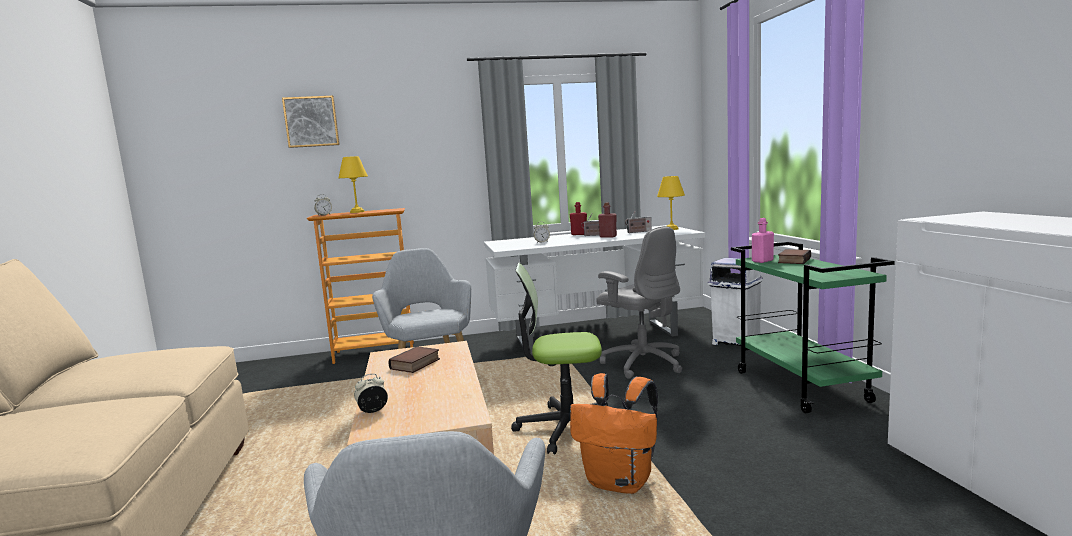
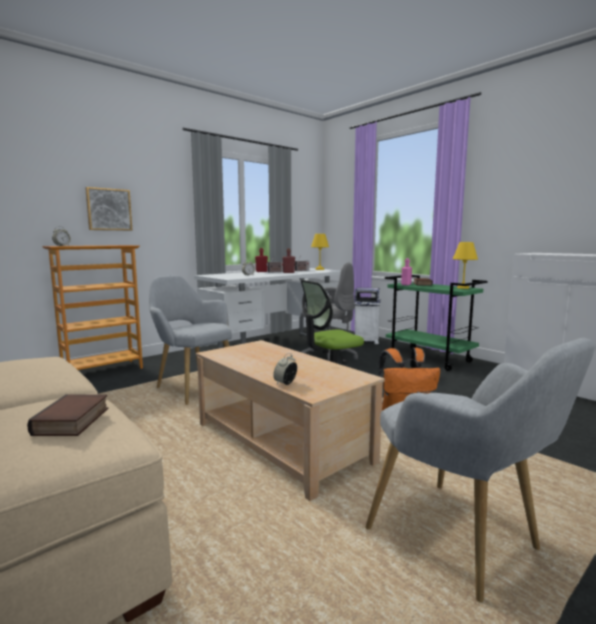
camera: 30 degrees left, 0 degrees up
(311, 122) = (40, 158): picture -> picture (108, 209)
(356, 212) = (89, 245): yellow table lamp -> yellow table lamp (463, 288)
(415, 364) = (255, 355): book -> book (73, 421)

